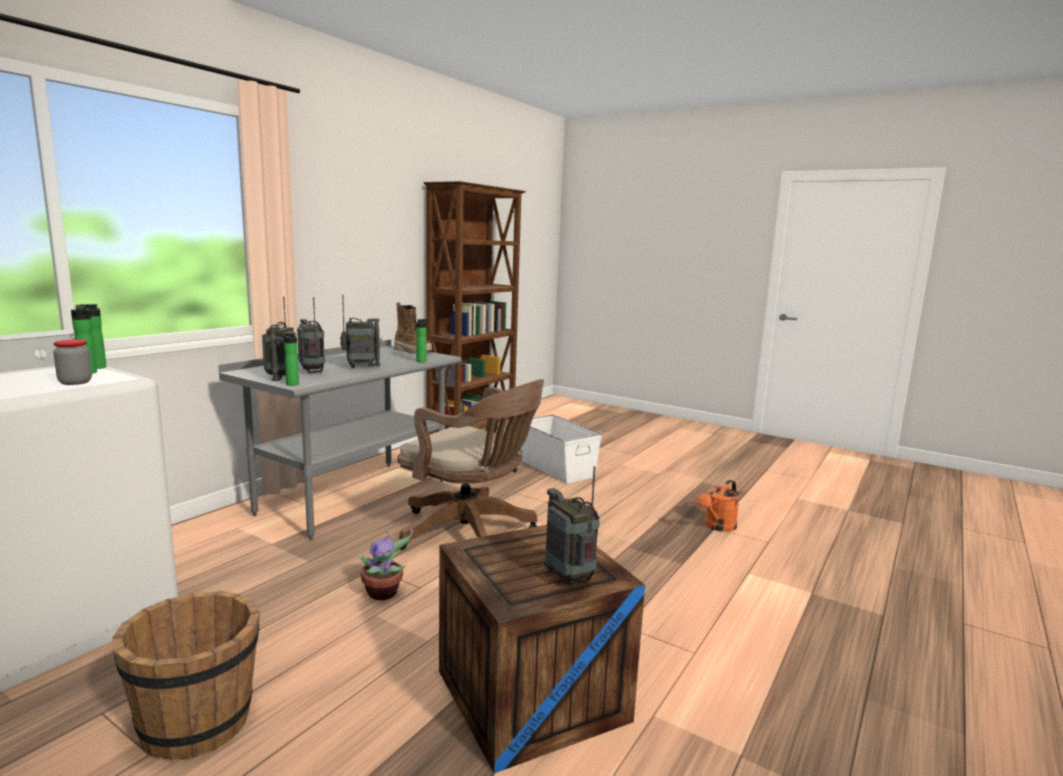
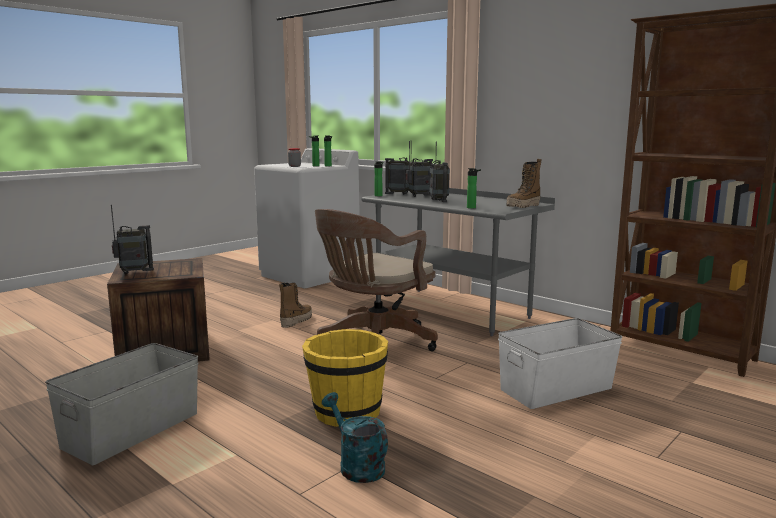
camera: 100 degrees right, 0 degrees up
(198, 722) = (215, 298): brown bucket -> none
(383, 593) = (296, 321): potted plant -> boot
(643, 536) = (346, 412): none -> yellow bucket
(717, 527) = (356, 465): orange watering can -> turquoise watering can
(765, 642) = (130, 430): none -> grey storage box

